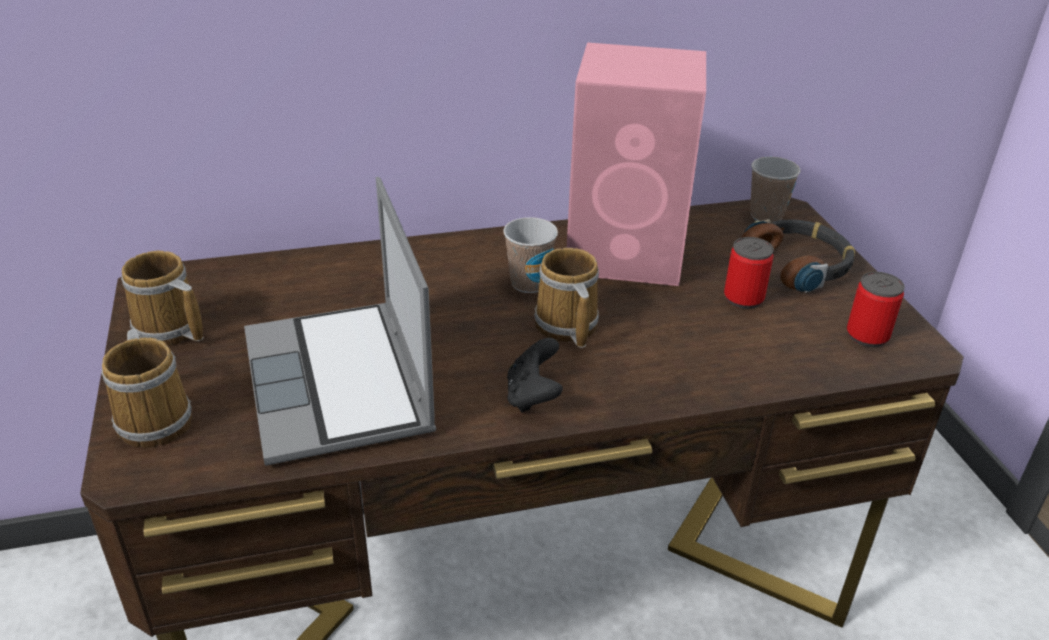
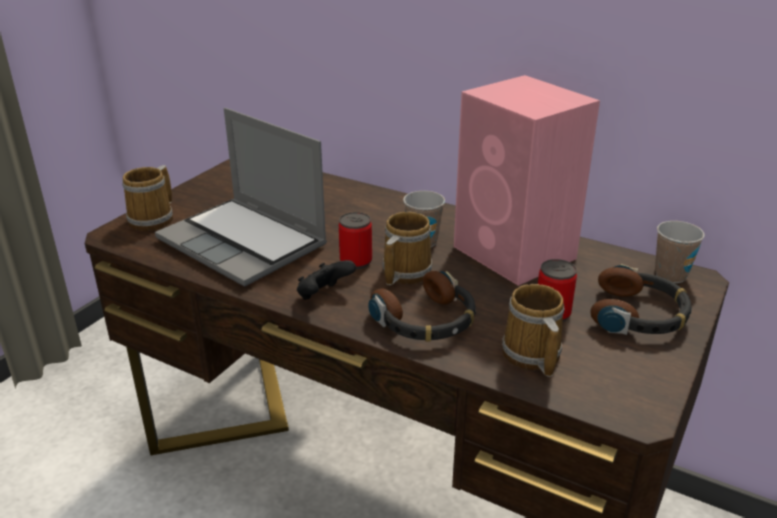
camera: 45 degrees right, 5 degrees down
(169, 331) = (216, 186): mug -> mug (530, 356)
(341, 385) = (245, 243): laptop -> laptop turned 75 degrees counterclockwise
(663, 365) = (426, 320): none -> headphones
(867, 336) = (609, 381): can -> can (356, 261)

